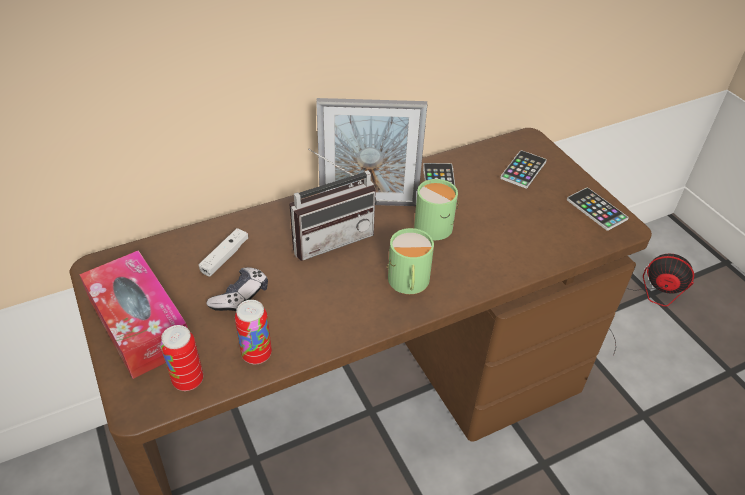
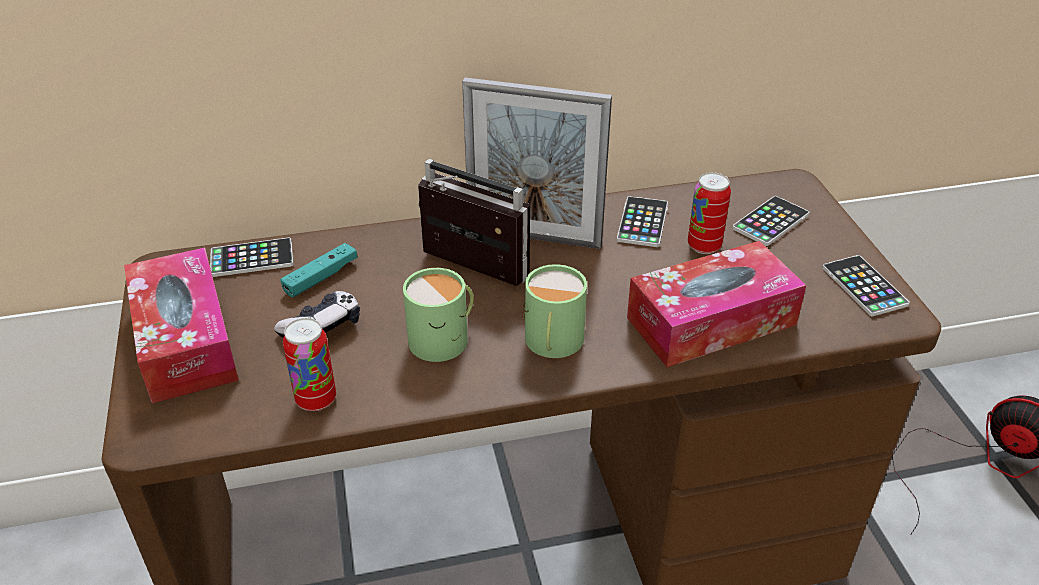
camera: 15 degrees right, 5 degrees down
(166, 249) = (252, 258): none -> phone
(188, 380) = (218, 416): can -> can (704, 246)
(225, 257) = (321, 277): white game controller -> turquoise game controller
(330, 237) = (467, 271): radio -> radio turned 135 degrees counterclockwise
(436, 224) = (619, 275): green mug -> green mug (444, 338)
(508, 249) = (711, 321): none -> tissue box

